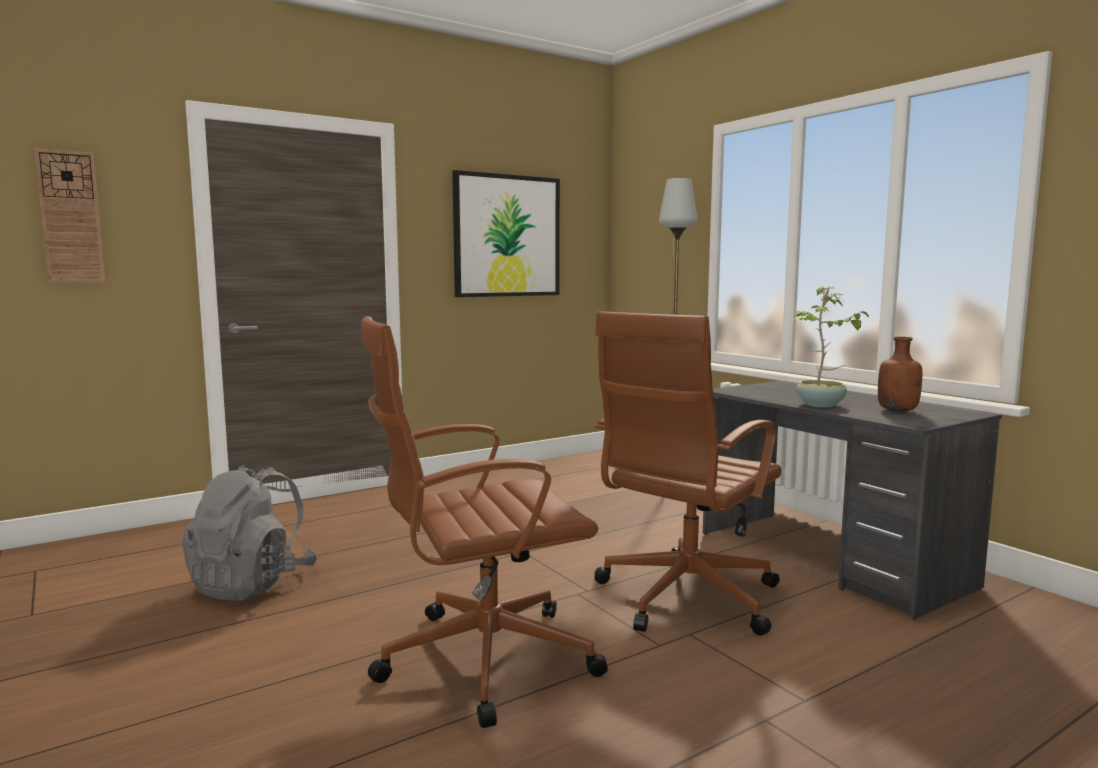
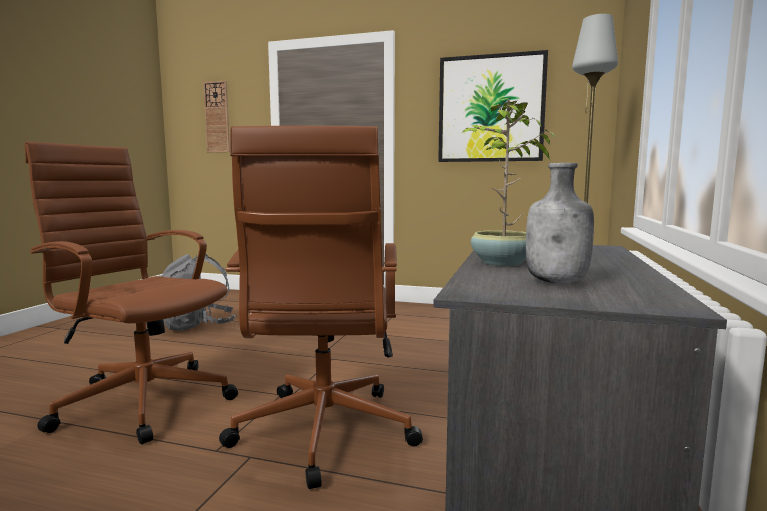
camera: 50 degrees right, 0 degrees up
(684, 598) = (323, 433): brown office chair -> brown office chair turned 90 degrees counterclockwise
(898, 411) = (557, 282): brown bottle -> grey bottle

